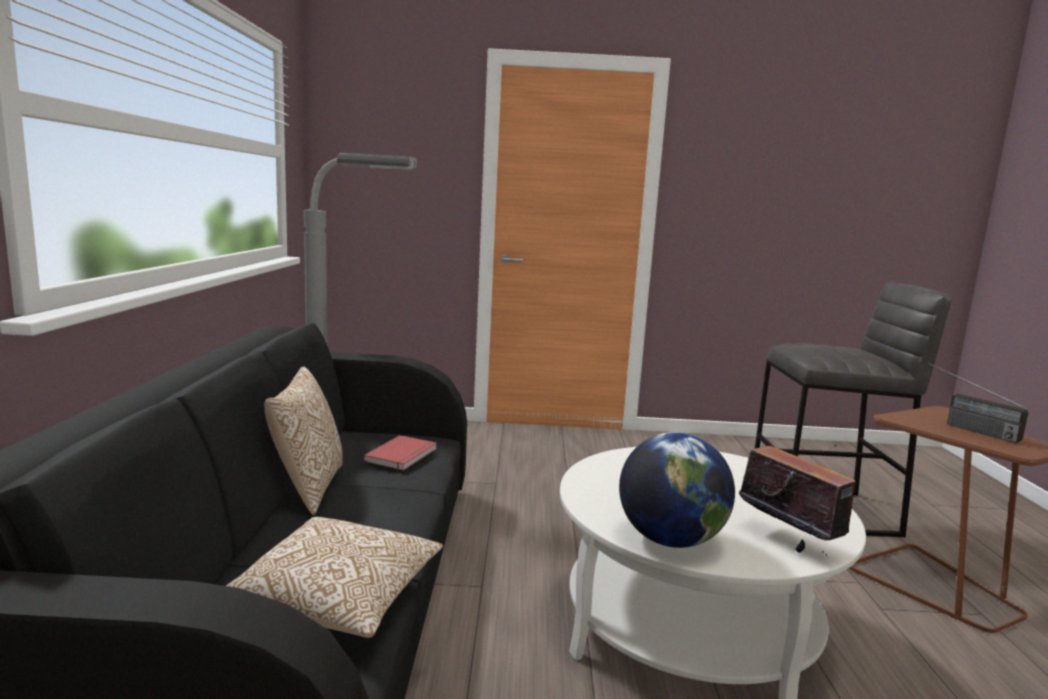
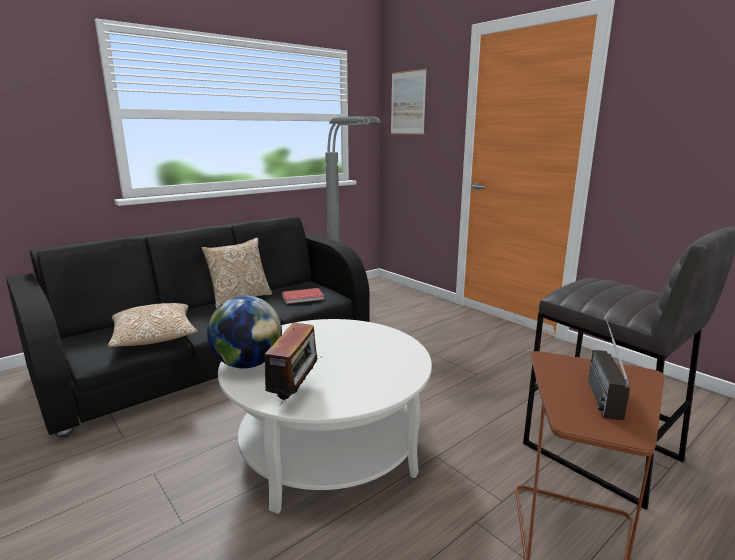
camera: 50 degrees right, 5 degrees up
(370, 139) = (408, 103): none -> picture

